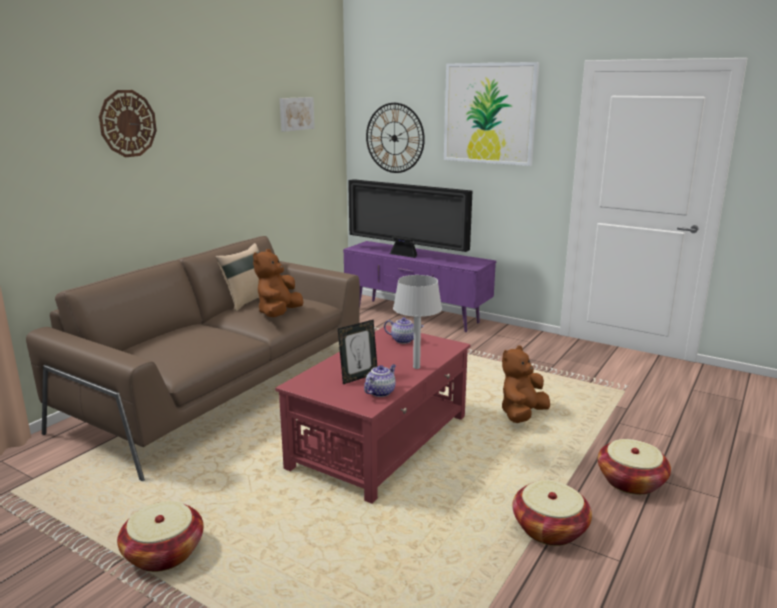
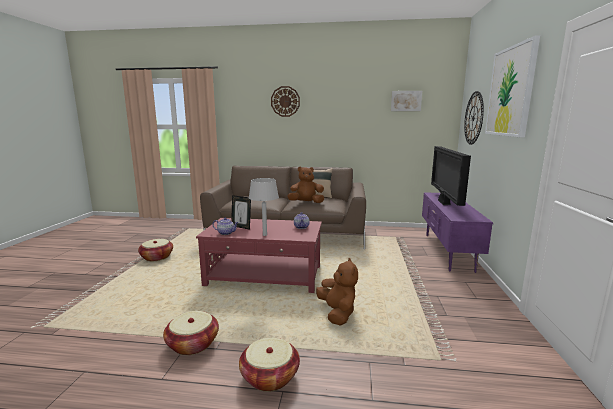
camera: 65 degrees right, 5 degrees down
(522, 415) = (337, 313): brown plush toy -> brown plush toy turned 60 degrees clockwise

